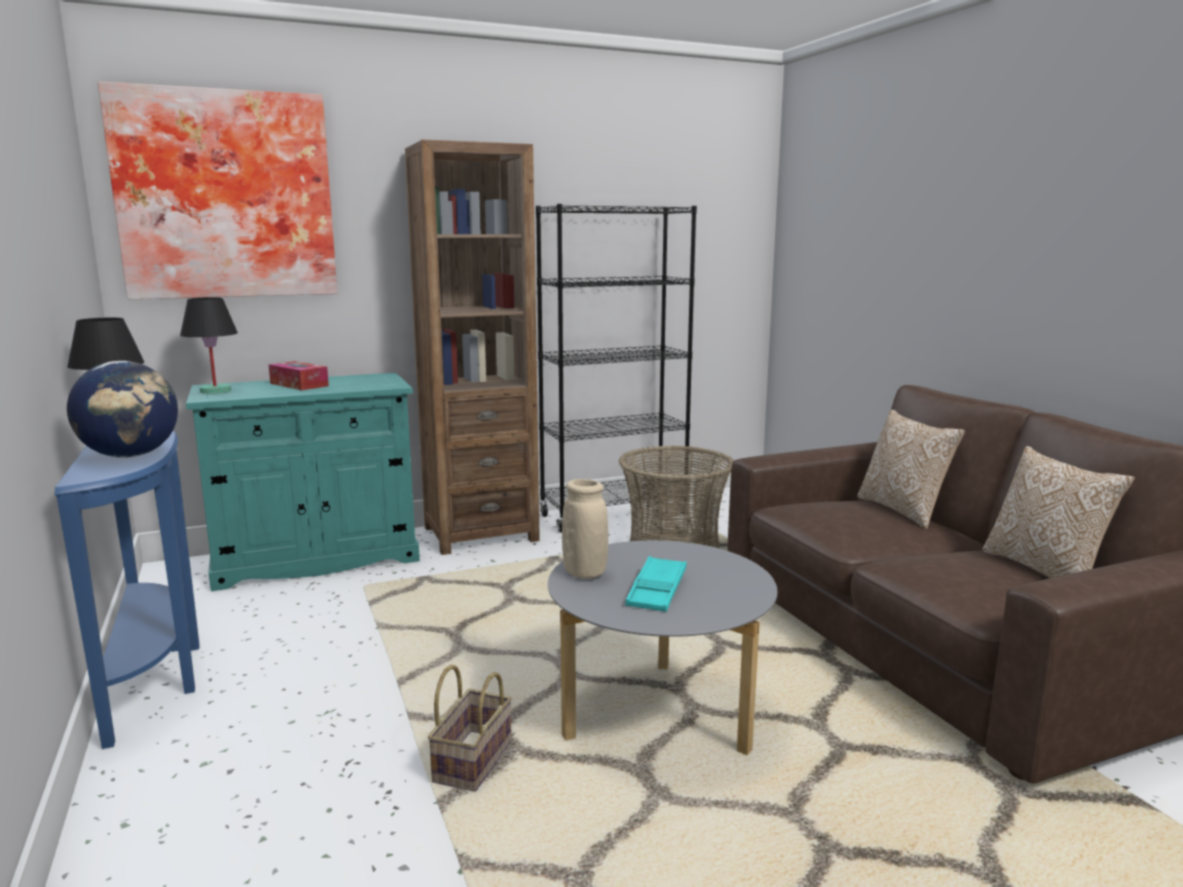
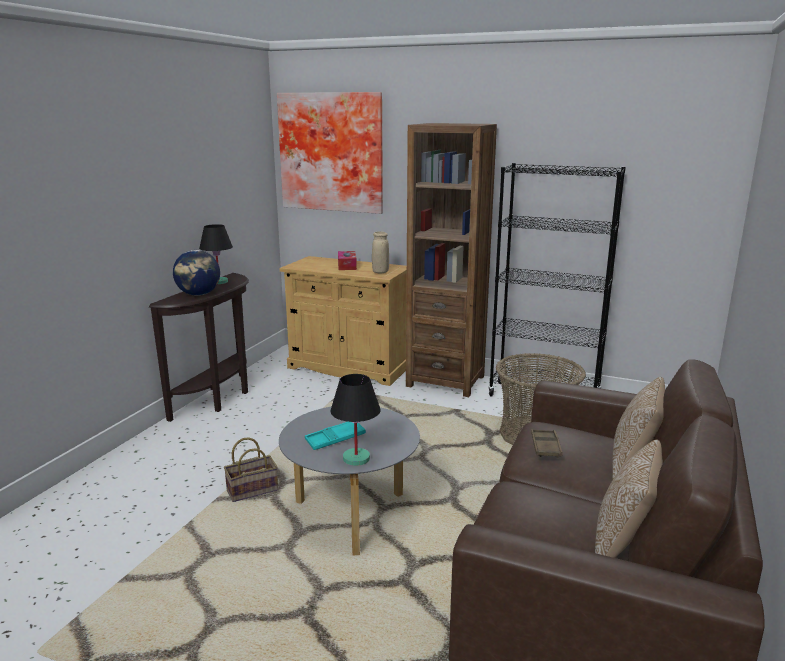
camera: 45 degrees right, 5 degrees up
(157, 673) = (220, 398): blue console table -> brown console table
(216, 391) = (307, 262): black table lamp -> black table lamp (357, 458)
(316, 559) = (348, 367): turquoise cabinet -> beige cabinet
(585, 573) = (327, 416): beige vase -> beige vase (380, 272)
(837, 520) = (545, 447): none -> brown tray

